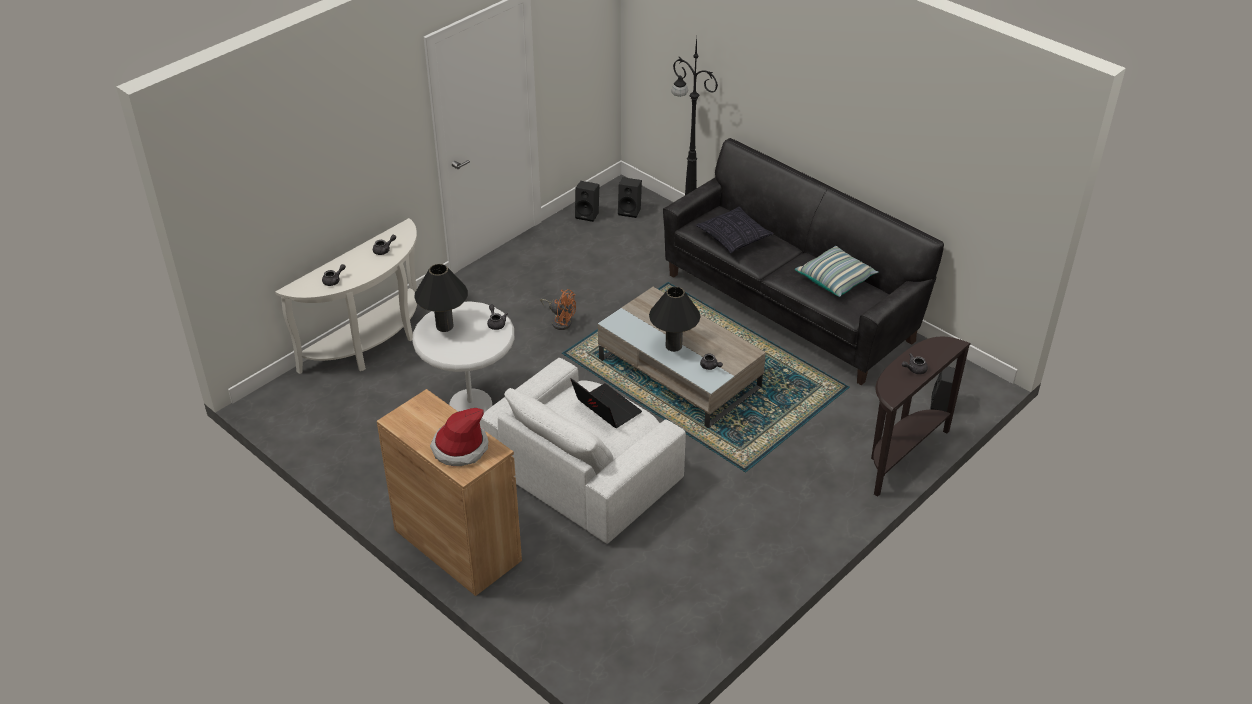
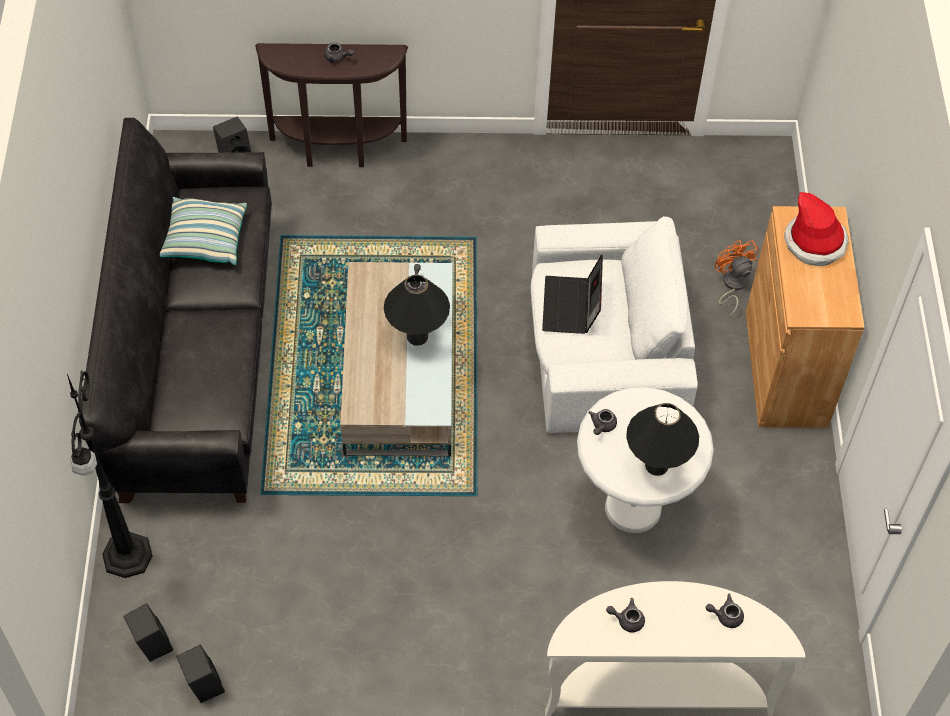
camera: 135 degrees left, 15 degrees up
(560, 321) = (429, 541): orange fan -> orange fan (732, 285)
(734, 238) = (214, 369): pillow -> none

